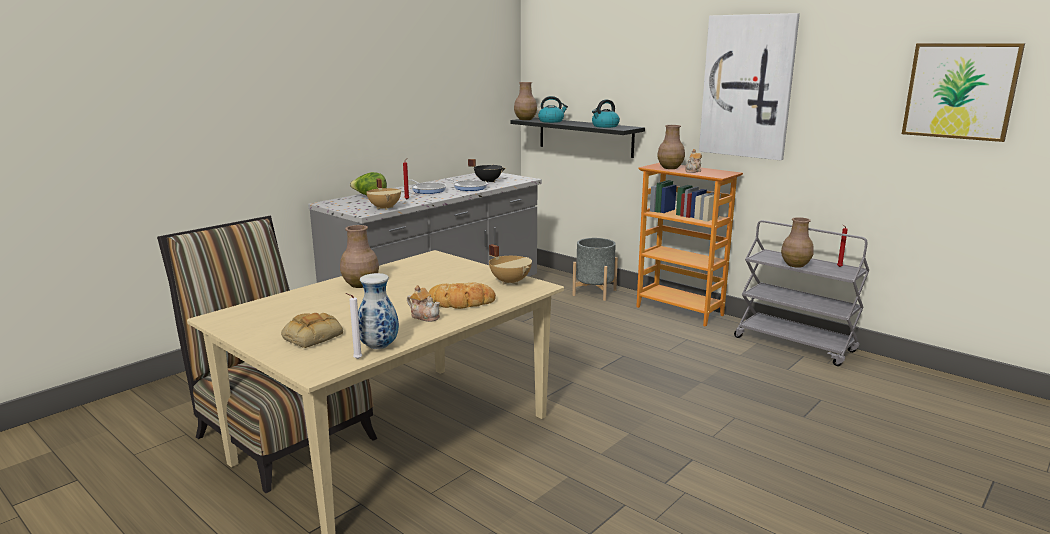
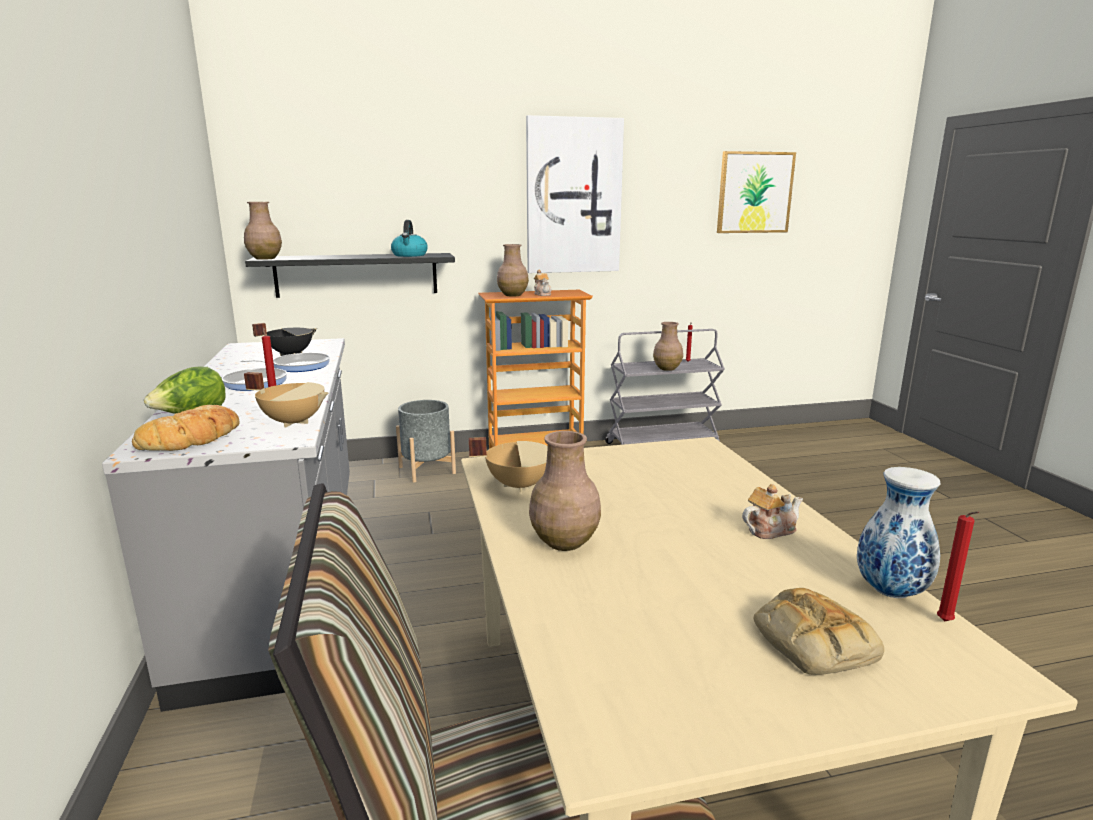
camera: 55 degrees left, 0 degrees up
(356, 359) = (946, 623): white candle -> red candle
(461, 302) = (726, 495): bread -> bread (193, 438)
(510, 282) = (669, 453): beige cooking pot -> beige cooking pot (519, 485)
(551, 121) = (314, 257): kettle -> none

